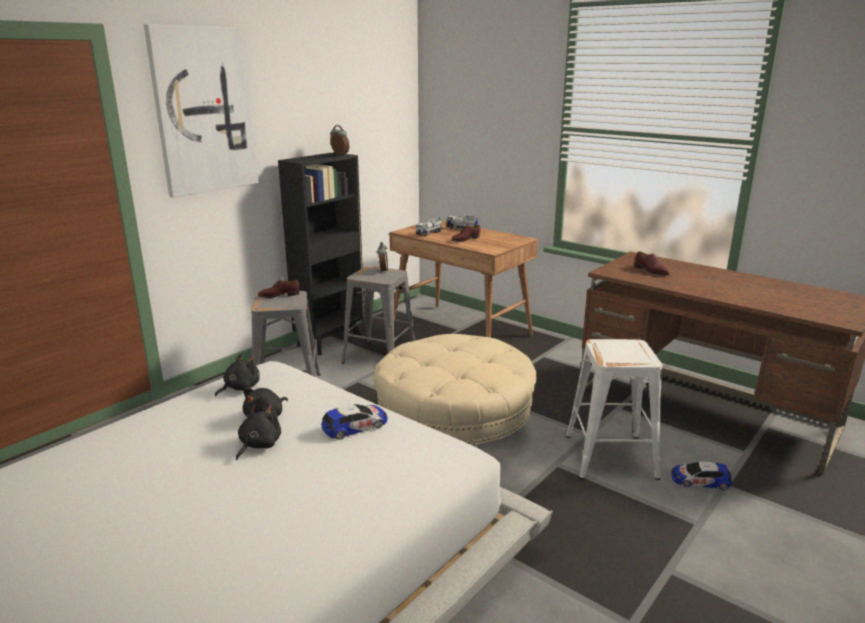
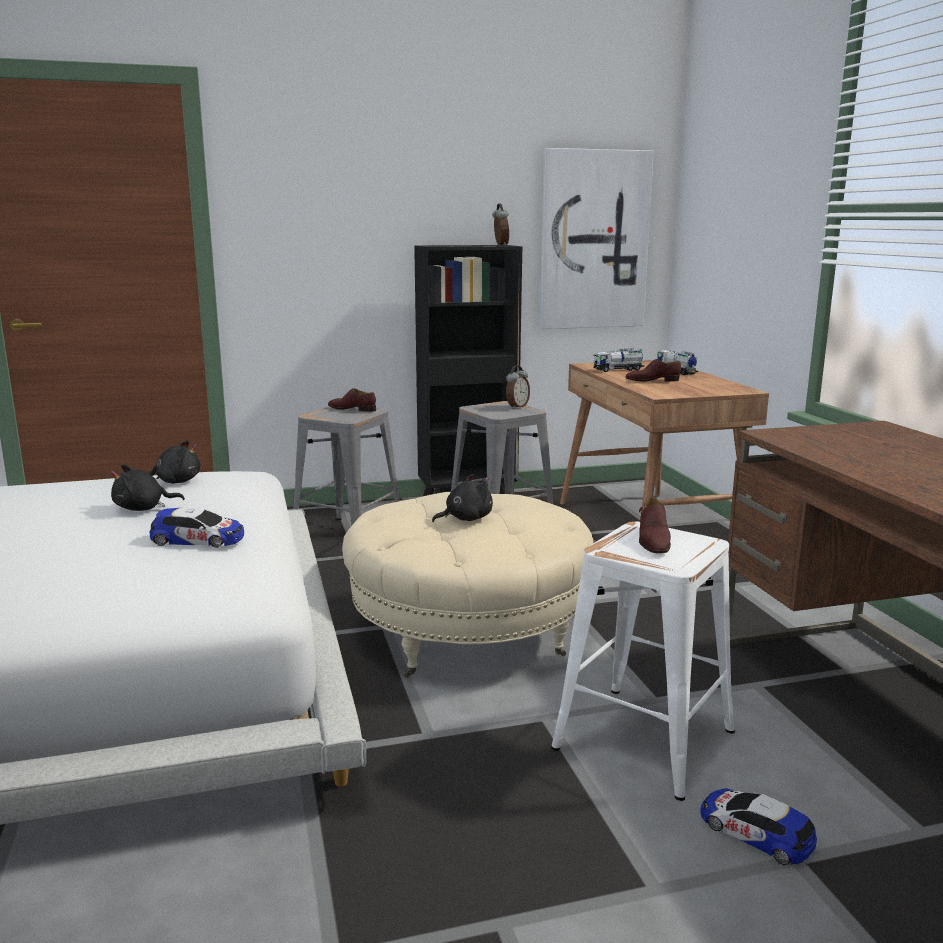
camera: 35 degrees right, 5 degrees down
(204, 111) = (316, 174): picture -> picture (593, 240)
(258, 445) = (85, 528): black plush toy -> black plush toy (465, 519)
(651, 271) = (859, 444): brown shoe -> brown shoe (652, 541)

